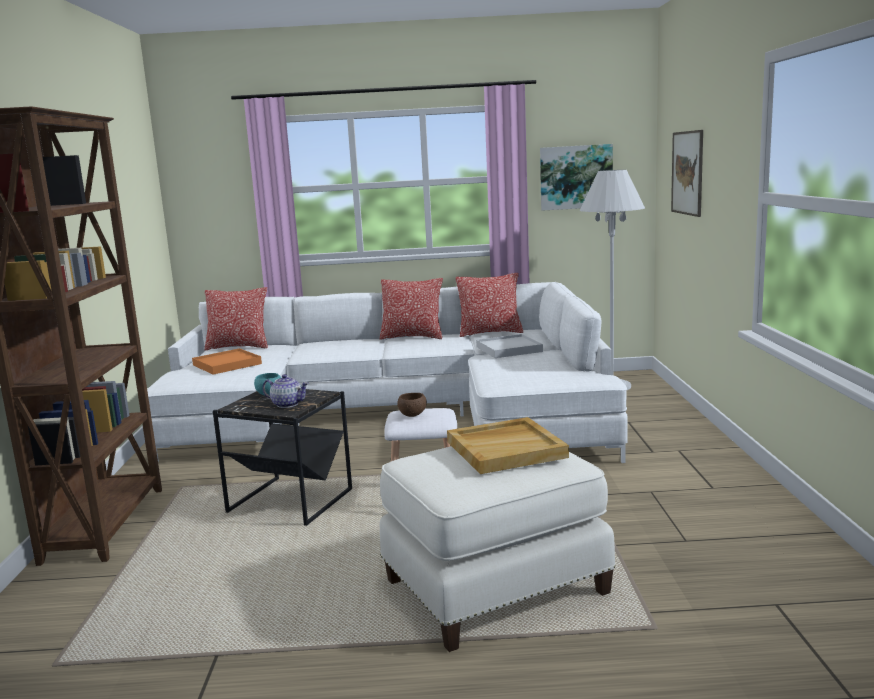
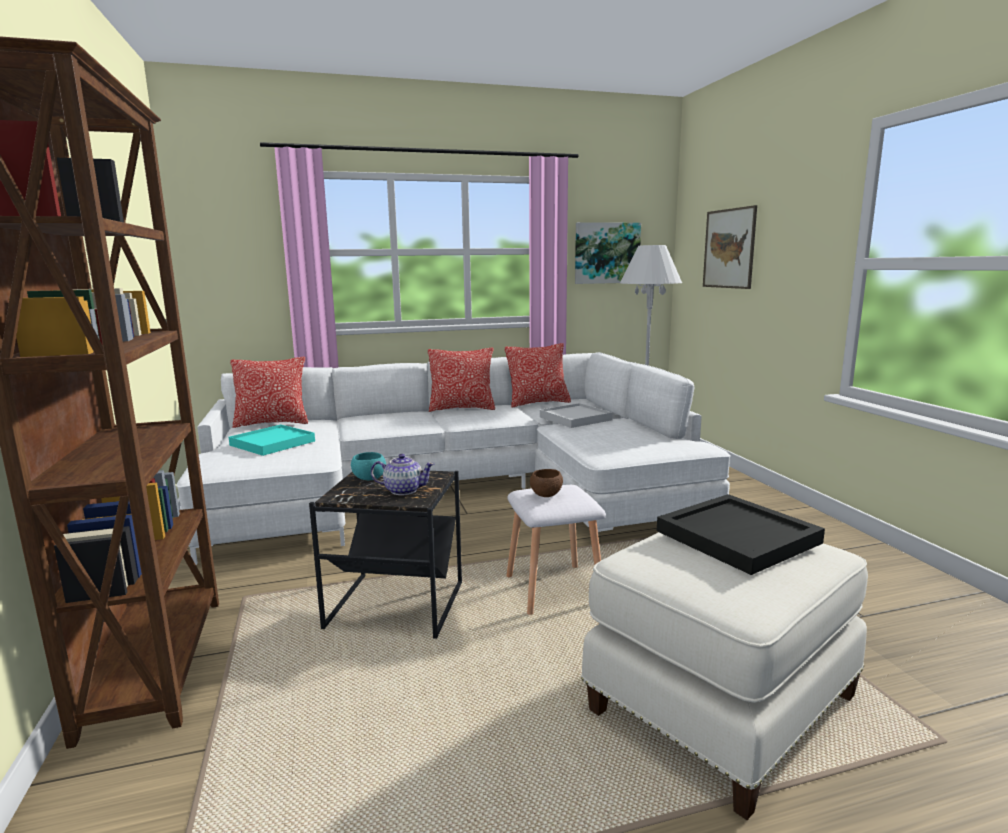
camera: 15 degrees left, 0 degrees up
(227, 364) = (273, 443): orange tray -> turquoise tray
(506, 449) = (737, 536): beige tray -> black tray

